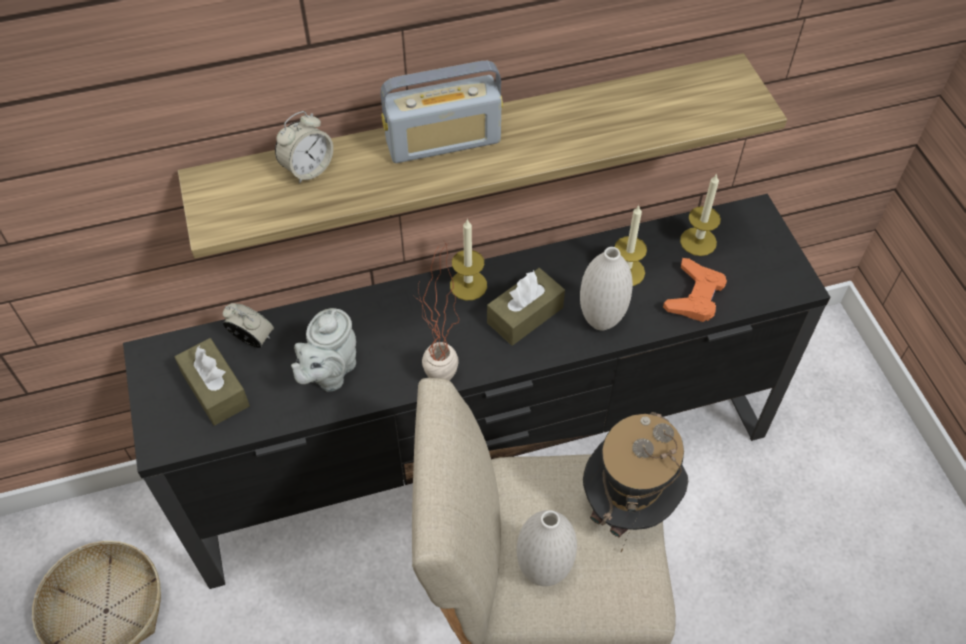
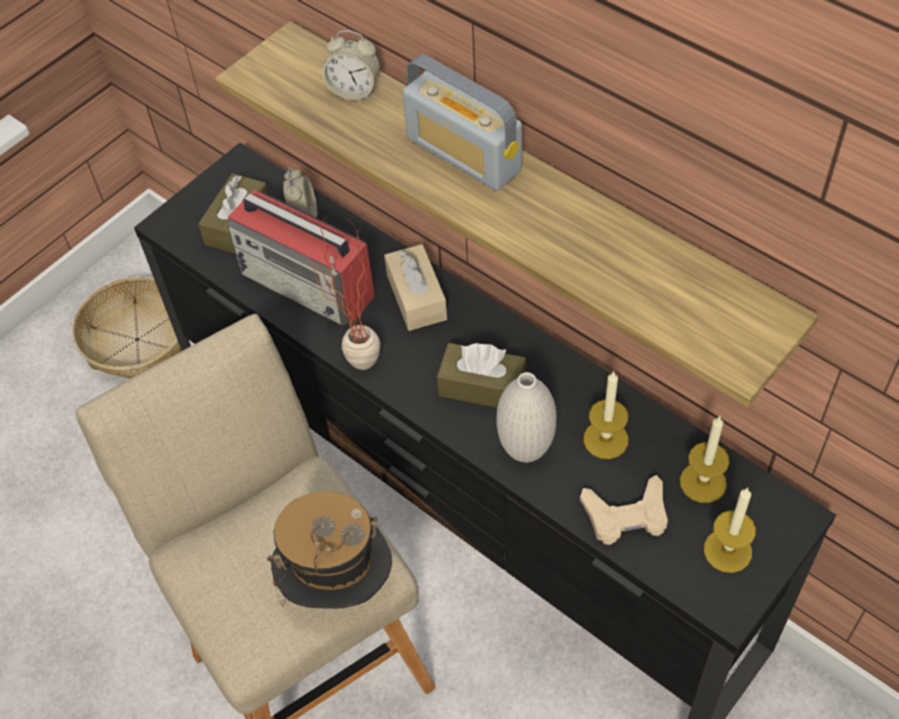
camera: 60 degrees right, 0 degrees up
(329, 373) = (308, 284): grey teapot -> radio
(407, 310) = (416, 297): none -> beige tissue box
(468, 285) = (481, 324): candle -> candle (727, 550)
(543, 571) = (225, 555): white vase -> none
(695, 295) = (626, 515): orange game controller -> beige game controller

